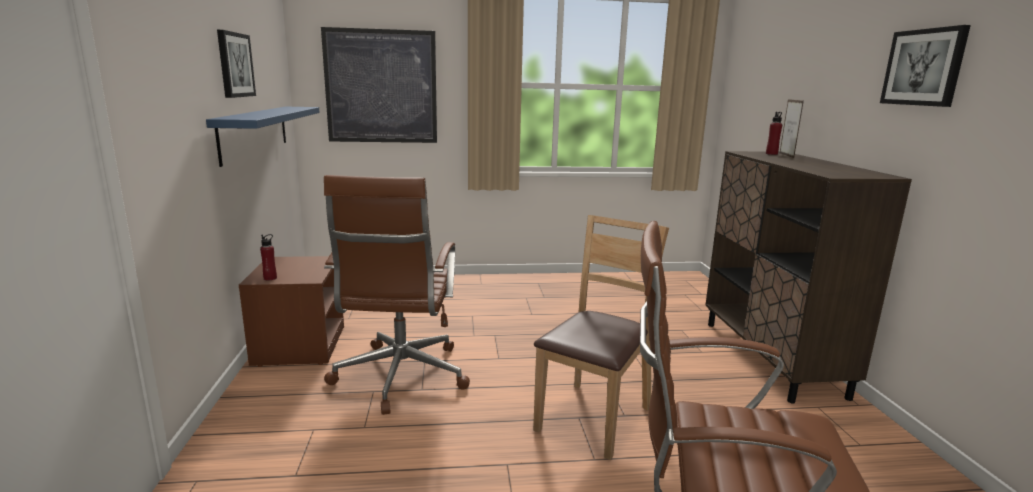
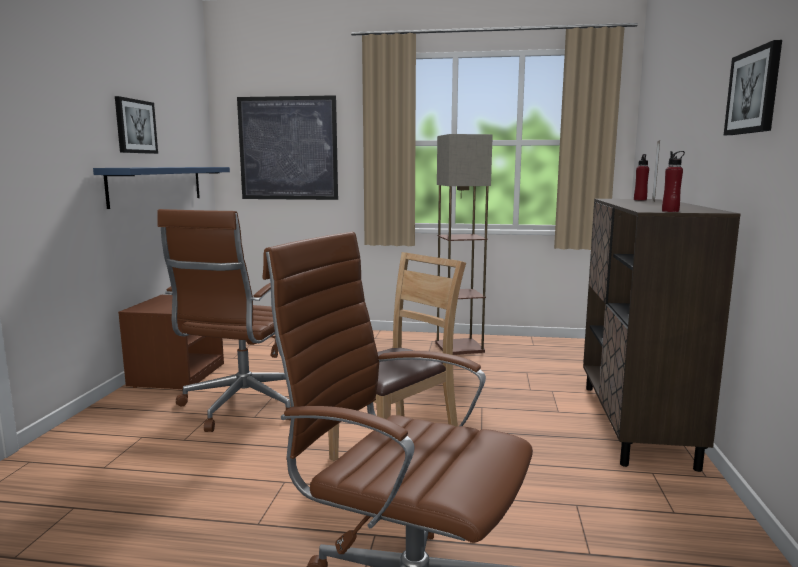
camera: 15 degrees right, 5 degrees down
(270, 278) = (147, 308): red bottle -> red bottle (670, 211)
(567, 288) = (458, 347): none -> floor lamp

